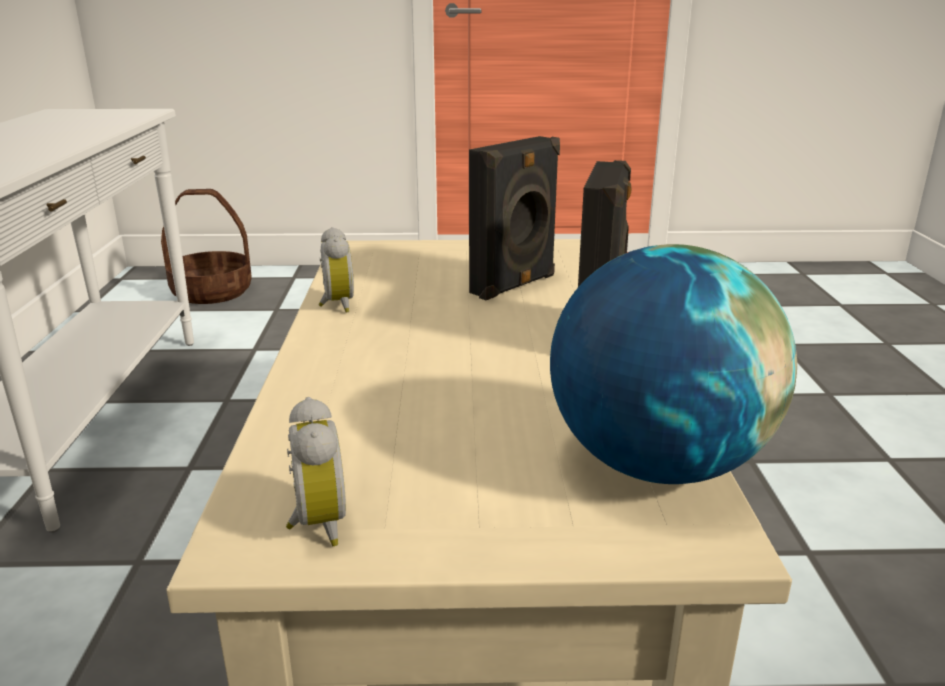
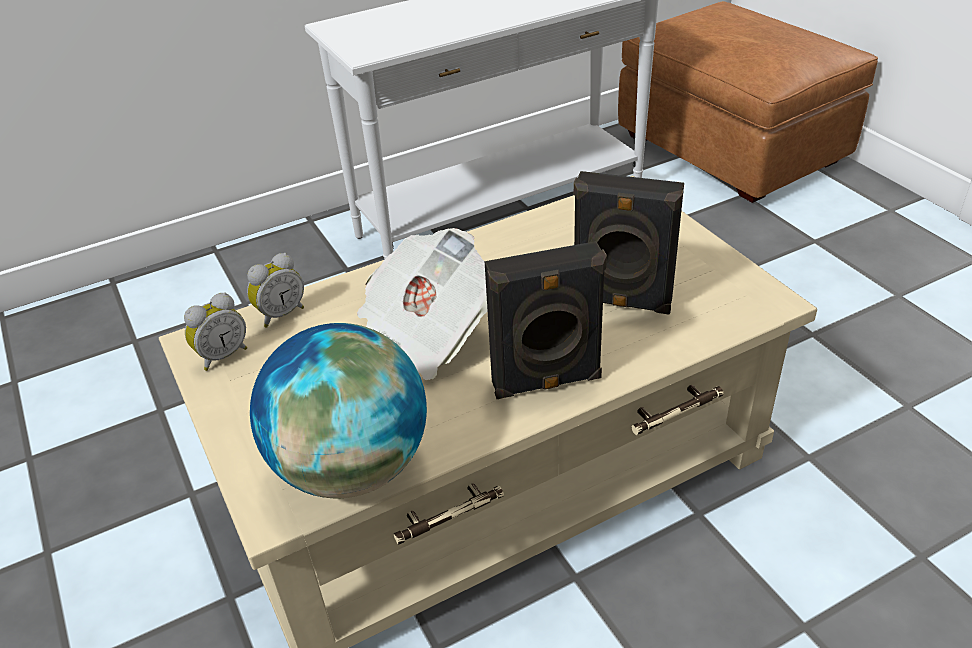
camera: 65 degrees right, 15 degrees up
(212, 292) = (731, 149): basket -> brown ottoman
(335, 305) = (498, 238): alarm clock -> alarm clock (280, 314)
(457, 376) = (421, 337): none -> newspaper

